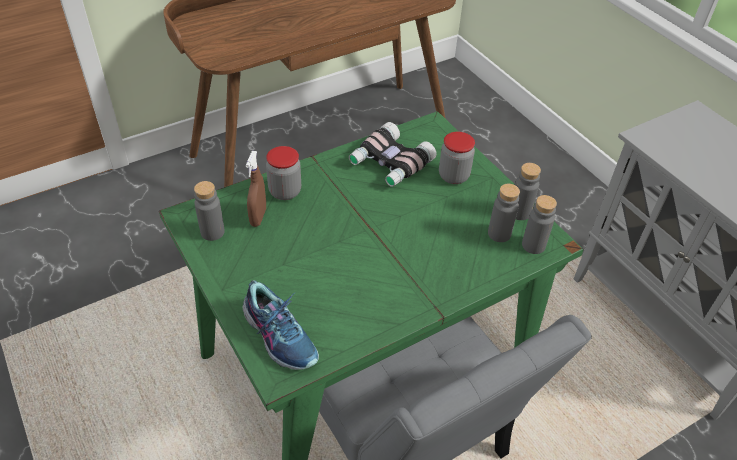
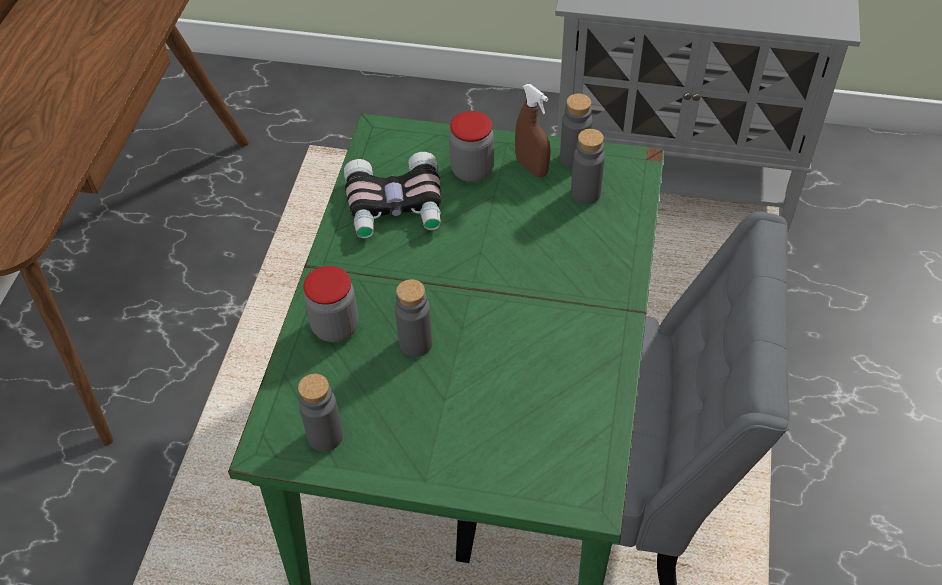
camera: 45 degrees left, 5 degrees up
(258, 217) = (348, 377): brown spray bottle -> brown spray bottle (531, 167)
(280, 335) = (542, 465): shoe -> none
(533, 245) = (625, 180): grey bottle -> grey bottle (415, 343)

